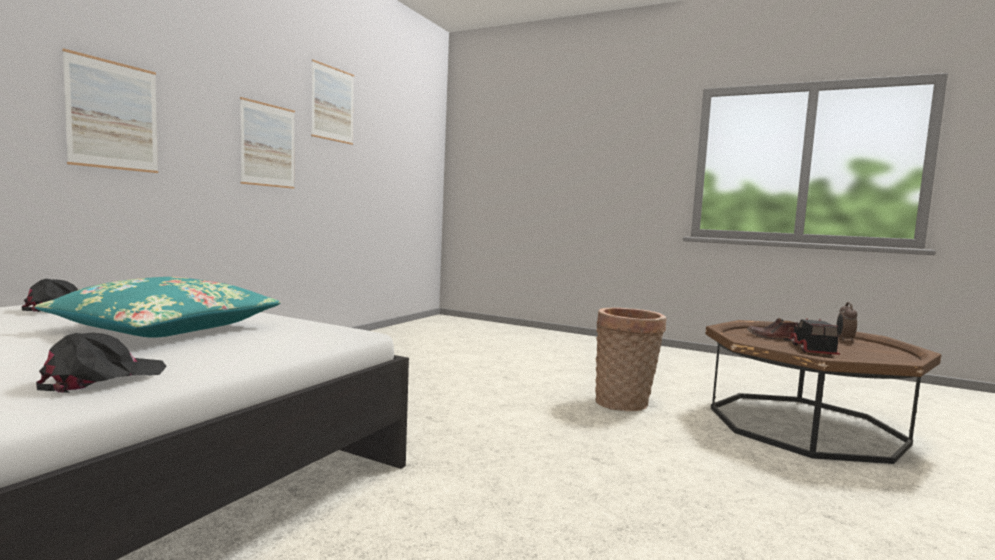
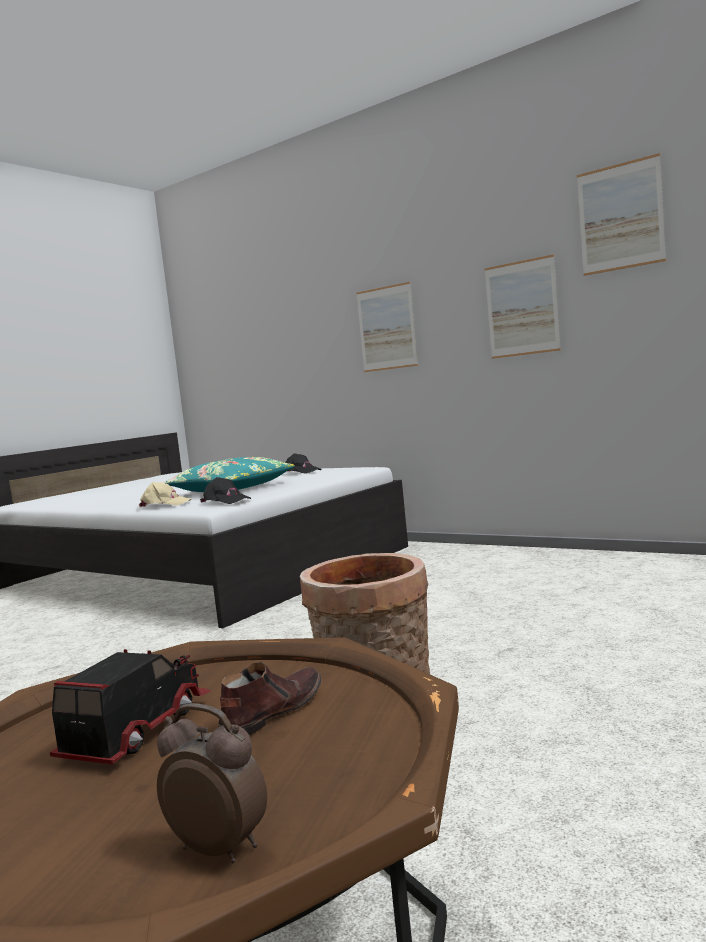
camera: 100 degrees right, 0 degrees up
(101, 379) = (122, 502): black cap -> black cap (226, 501)
(262, 348) = (165, 504): none -> beige cap
(811, 350) = (135, 730): toy truck -> toy truck turned 90 degrees counterclockwise

